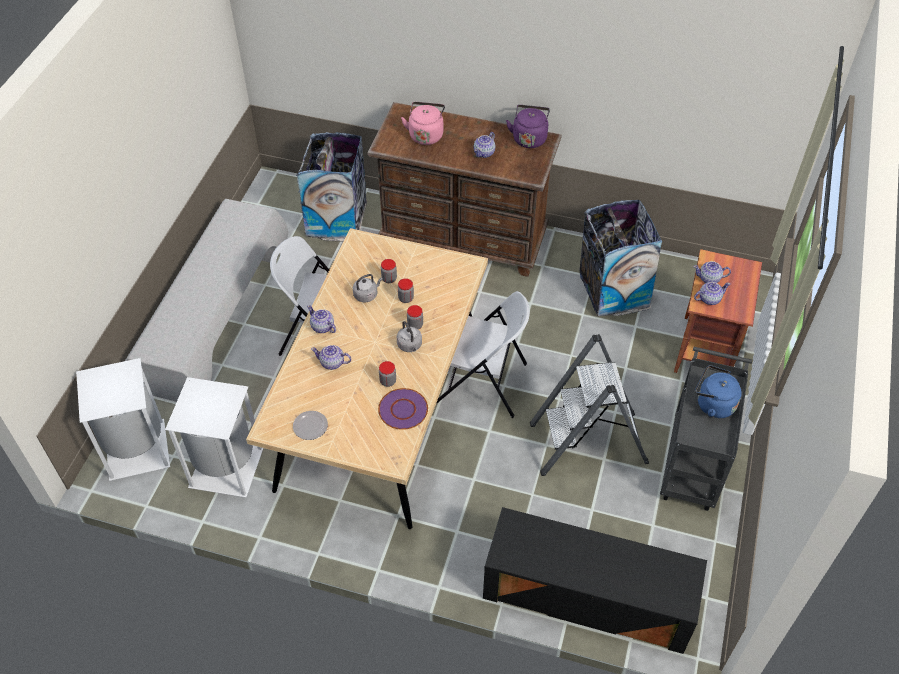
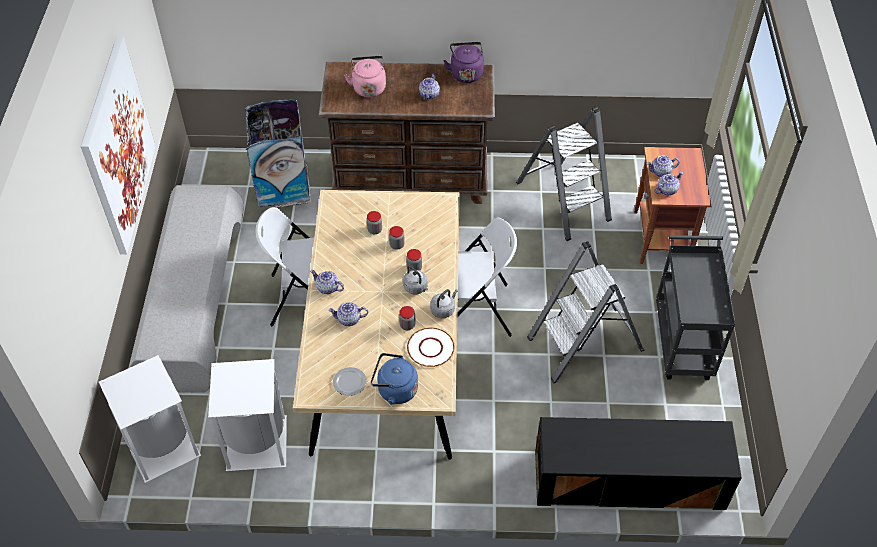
camera: 15 degrees left, 0 degrees up
(151, 146) = (118, 146): none -> picture
(367, 295) = (359, 249): grey kettle -> grey kettle (443, 309)
(403, 410) = (431, 348): purple plate -> white plate
(612, 289) = (562, 199): trash can -> grey step ladder
(712, 404) = (699, 283): blue kettle -> blue kettle (395, 390)

